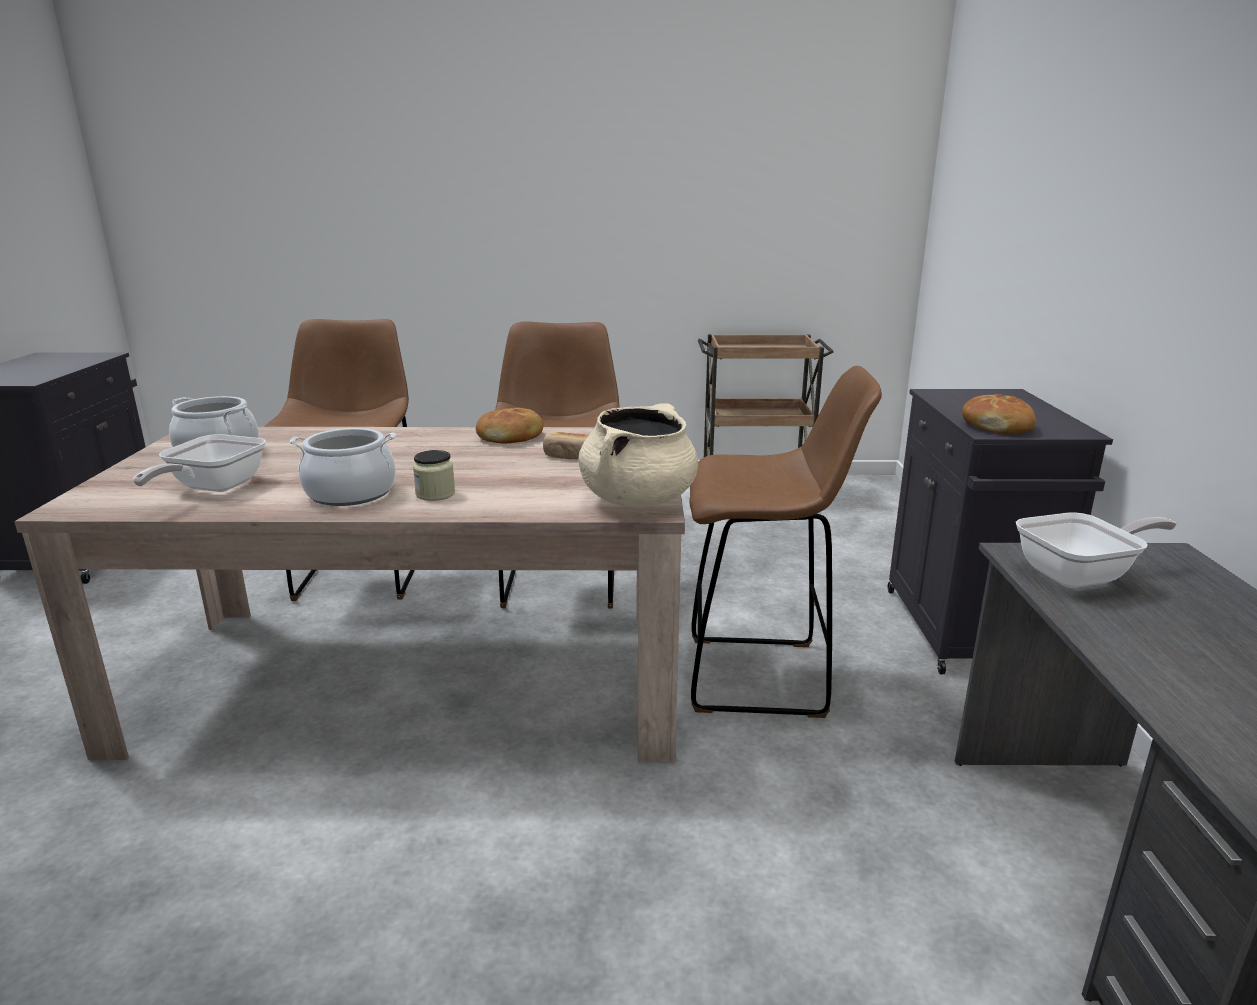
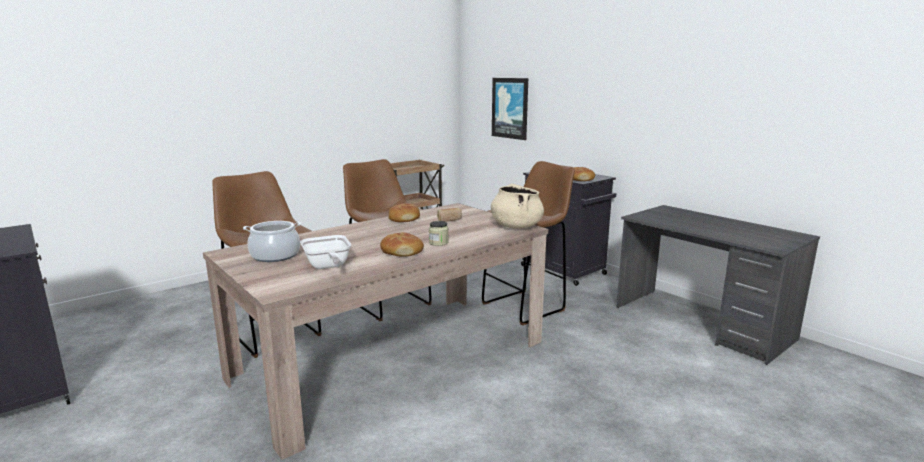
camera: 40 degrees left, 5 degrees down
(350, 493) = (401, 251): cooking pot -> bread
(985, 240) = (510, 108): none -> picture
(1081, 575) = (660, 218): frying pan -> none

